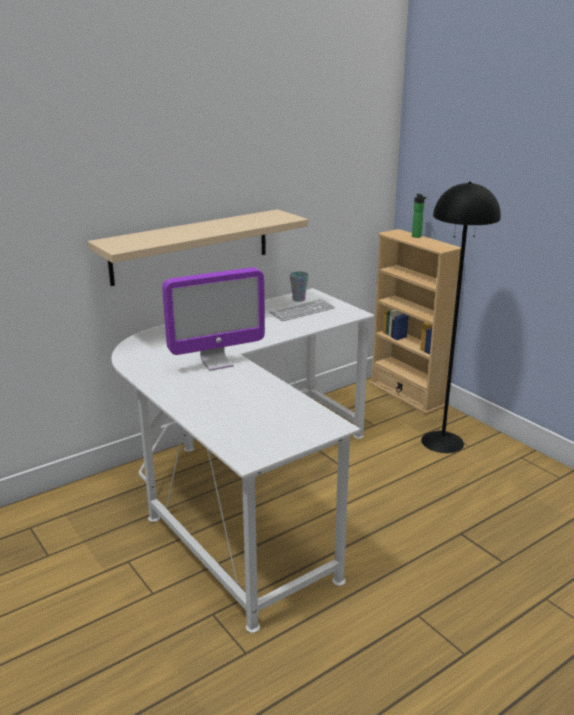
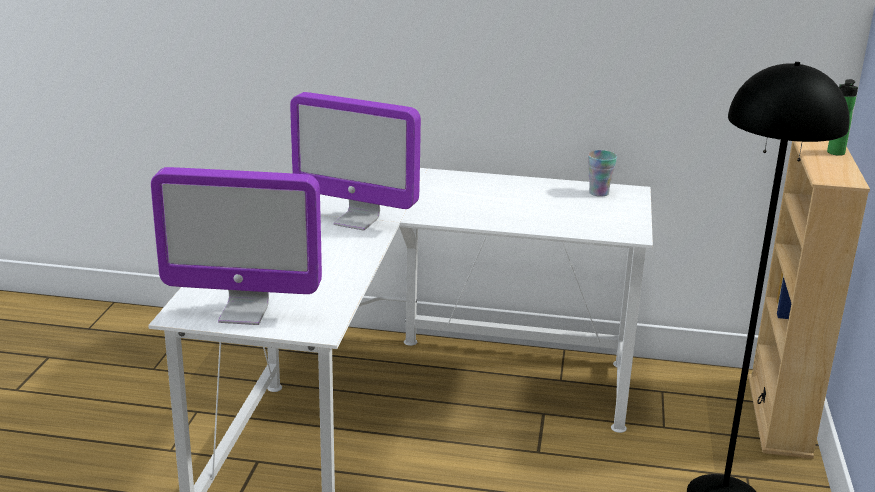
camera: 45 degrees right, 0 degrees up
(191, 246) = (452, 73): beige shelf -> none
(279, 439) = (244, 313): none -> monitor
(302, 311) = (571, 207): keyboard -> none

